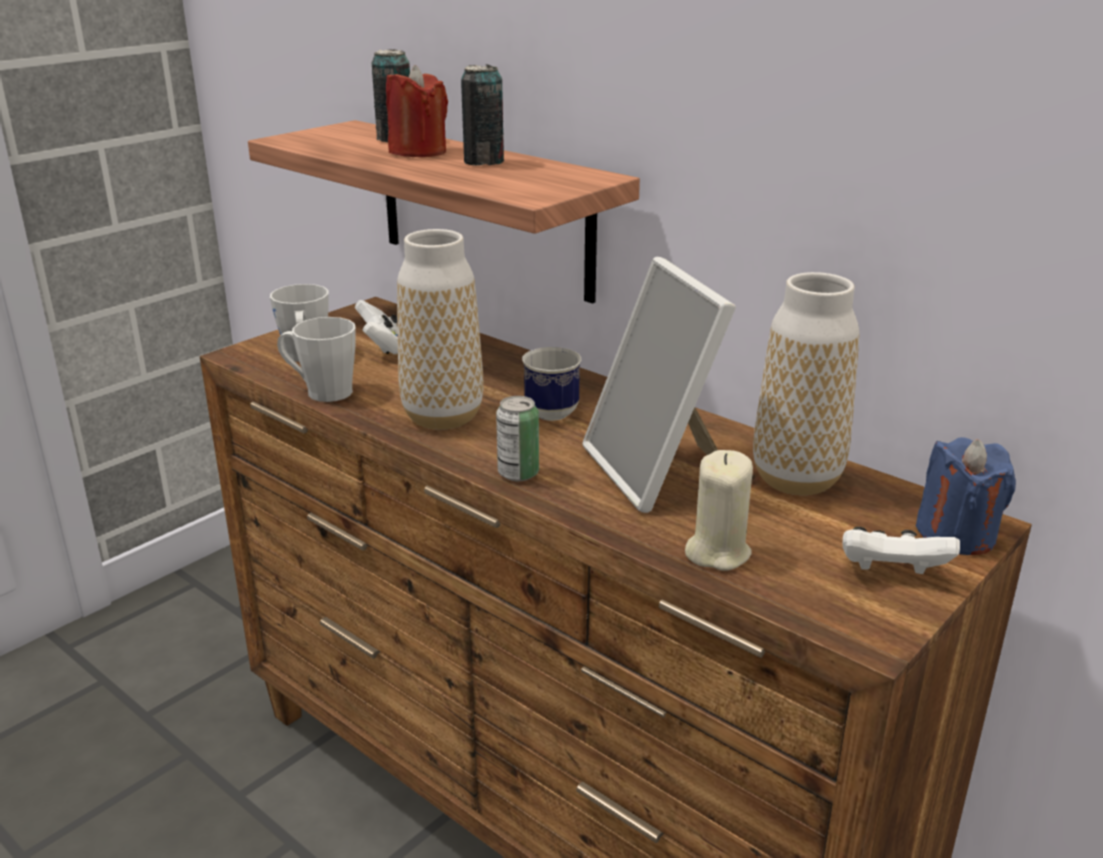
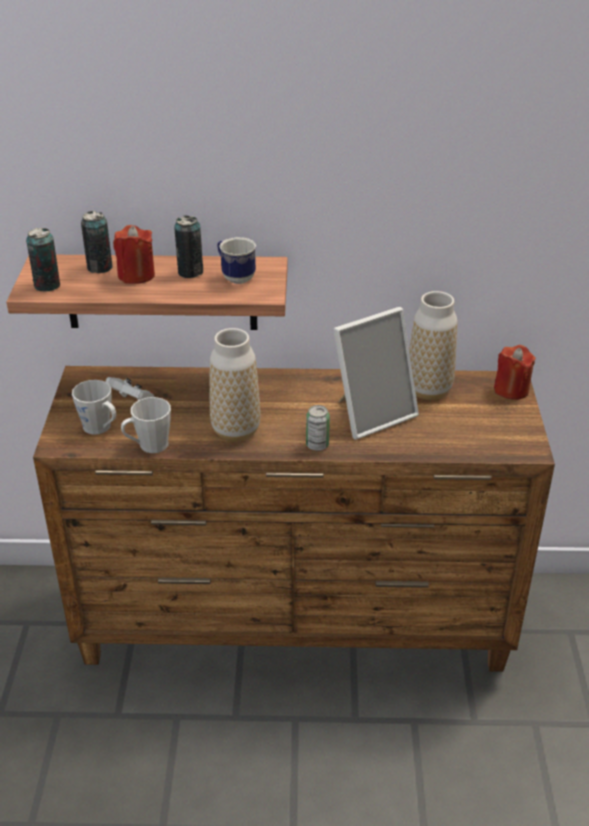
camera: 40 degrees left, 10 degrees up
(311, 139) = (47, 285): none -> can
(550, 409) = (279, 401): mug -> mug (235, 277)
(658, 471) = (372, 414): picture frame -> picture frame turned 60 degrees counterclockwise
(717, 552) = (443, 442): beige candle -> none
(891, 573) = (509, 420): white game controller -> none
(956, 535) = (511, 390): blue candle -> red candle

